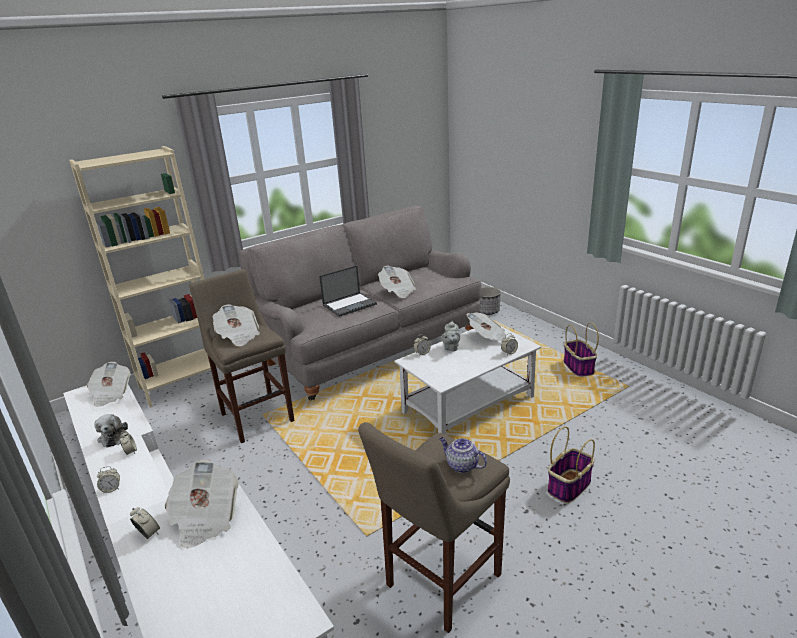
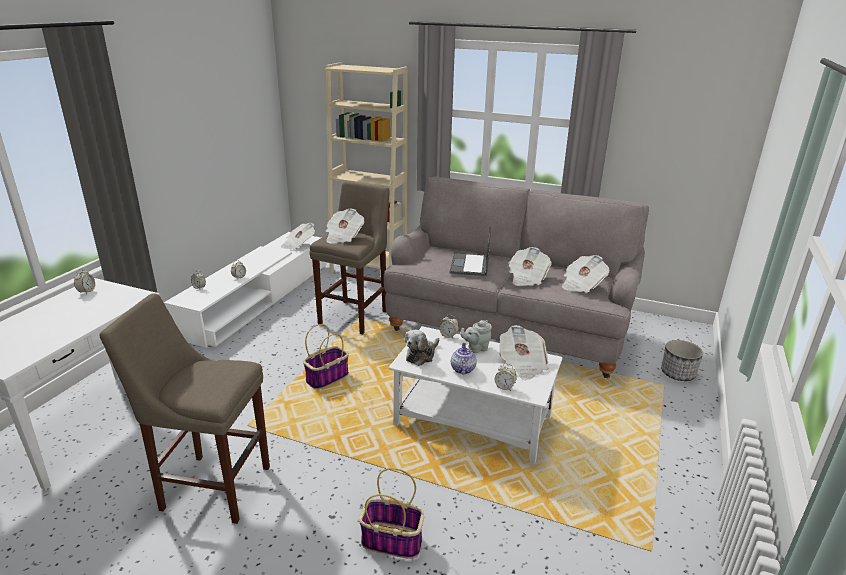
camera: 55 degrees right, 0 degrees up
(114, 436) = (251, 265): plush toy -> plush toy (421, 355)
(205, 518) = (105, 302): newspaper -> newspaper (582, 285)
(350, 304) = (470, 265): laptop -> laptop turned 75 degrees clockwise
(461, 465) = (206, 386): teapot -> teapot (462, 369)
(578, 367) = (642, 487): basket -> basket (327, 377)

